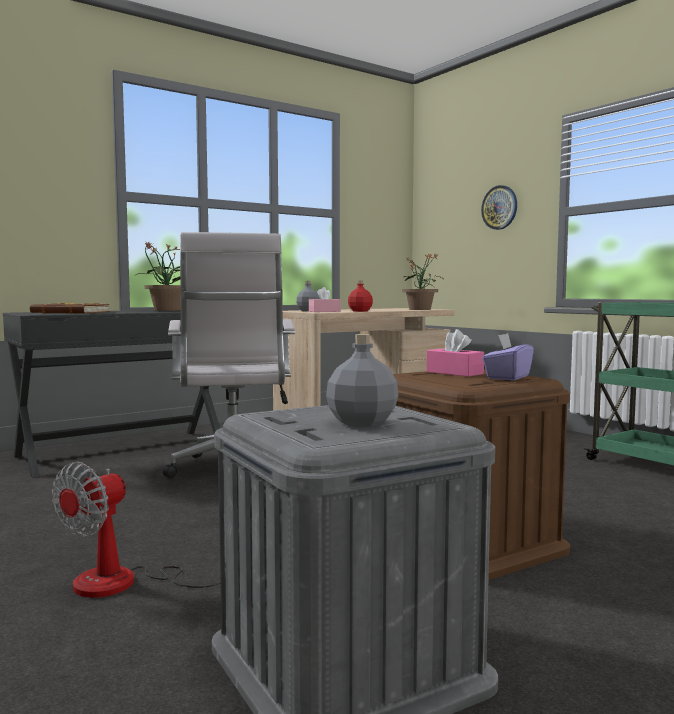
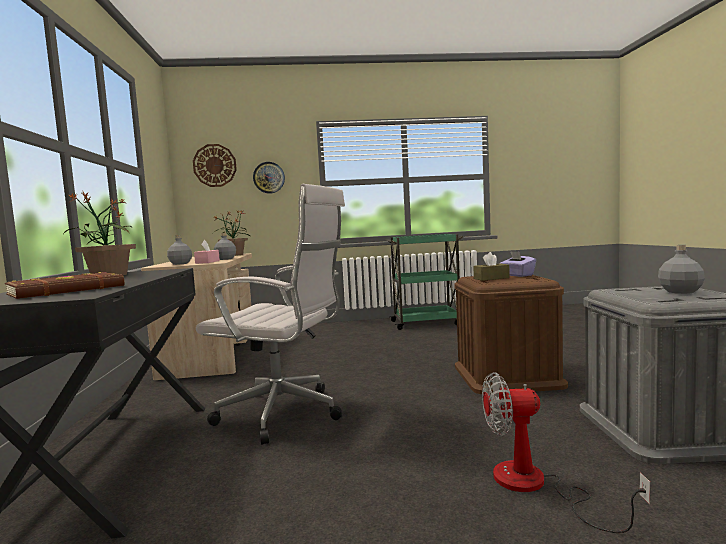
camera: 60 degrees left, 0 degrees up
(127, 583) = (535, 486): fan -> fan turned 120 degrees clockwise
(360, 311) = (225, 259): red bottle -> grey bottle
(448, 196) = (215, 165): none -> wall clock
(454, 373) = (491, 278): pink tissue box -> brown tissue box

